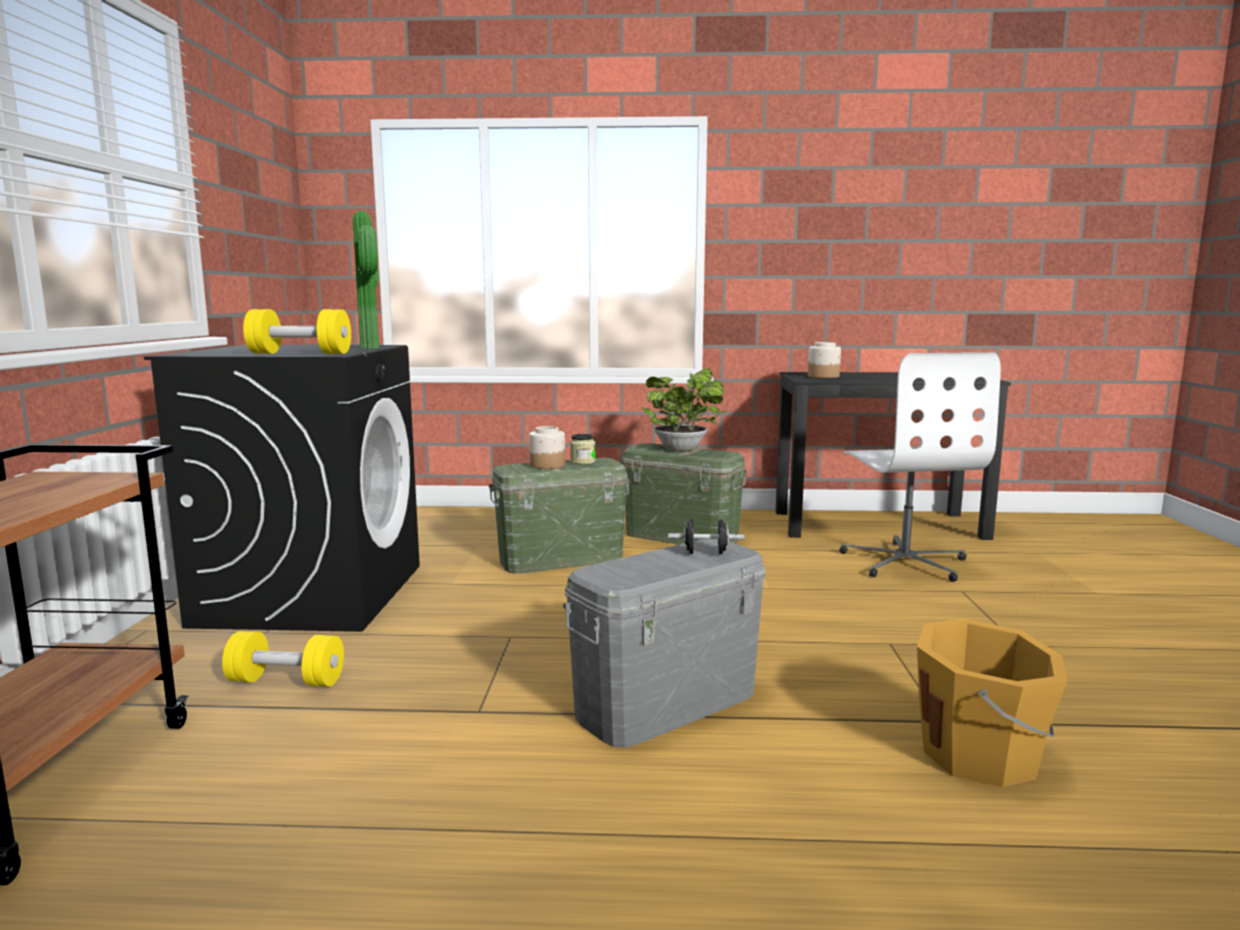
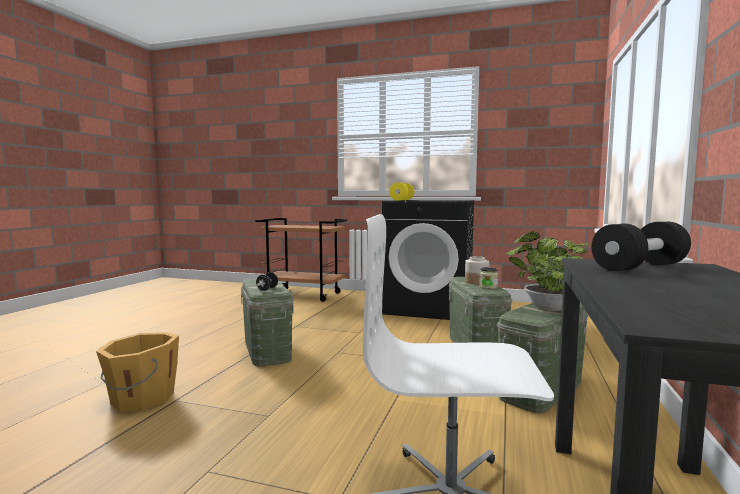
camera: 105 degrees right, 5 degrees down
(286, 681) = (344, 308): yellow dumbbell -> none
(373, 347) = (438, 200): potted plant -> none
(667, 703) = (267, 350): grey storage box -> green storage box
(824, 376) = (639, 267): jar -> black dumbbell

